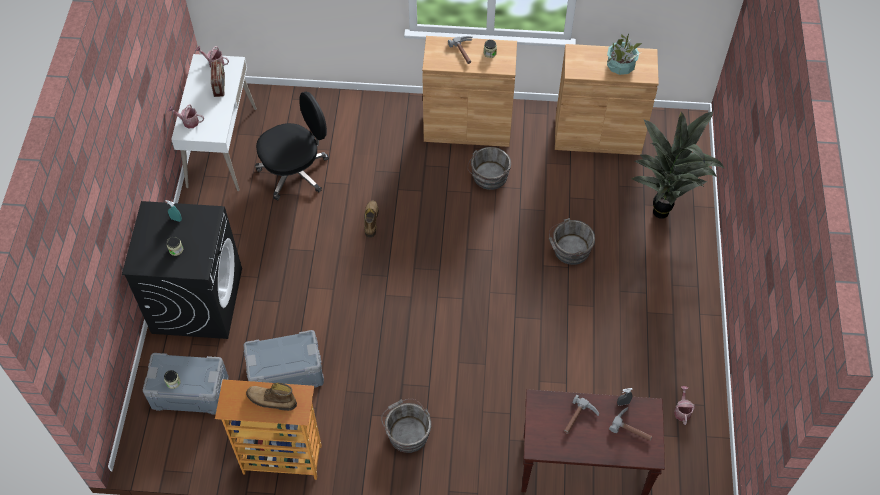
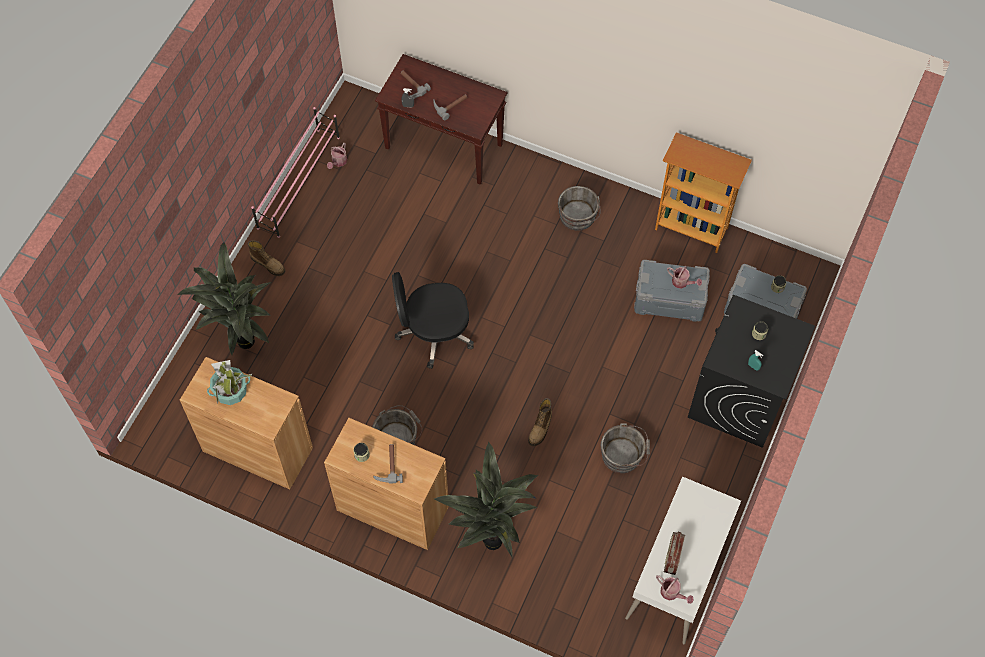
camera: 160 degrees left, 5 degrees up
(188, 121) = (718, 517): watering can -> watering can (682, 282)
(271, 401) = (701, 159): boot -> boot (268, 264)
(295, 171) = (602, 515): black office chair -> black office chair (433, 333)
(380, 131) = (492, 537): none -> potted plant
(569, 250) = (357, 331): grey bucket -> grey bucket (624, 455)
(707, 375) = (299, 182): none -> pink shoe rack

